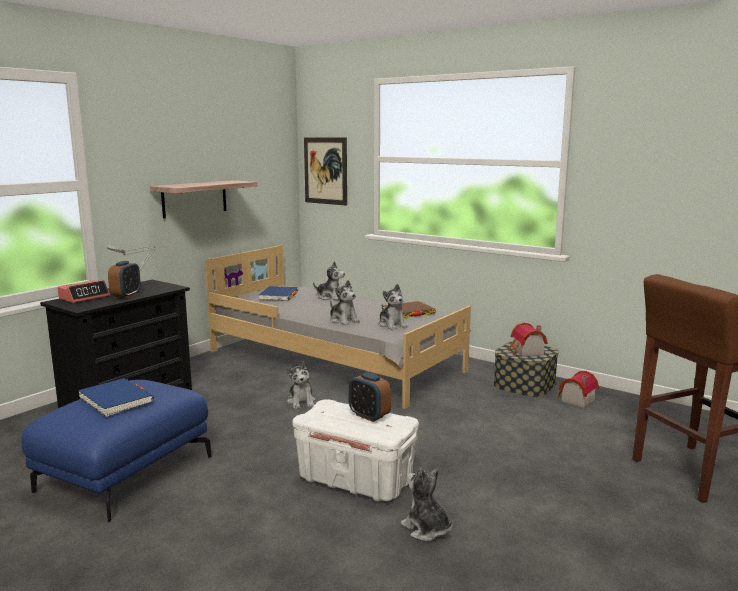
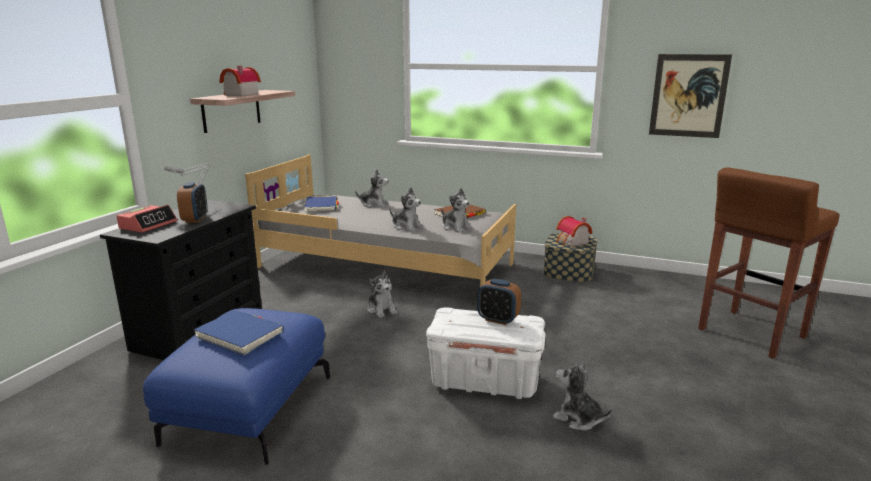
camera: 15 degrees left, 5 degrees up
(325, 171) = (349, 78): picture -> picture (688, 96)
(575, 400) = (619, 281): toy house -> toy house (239, 95)

